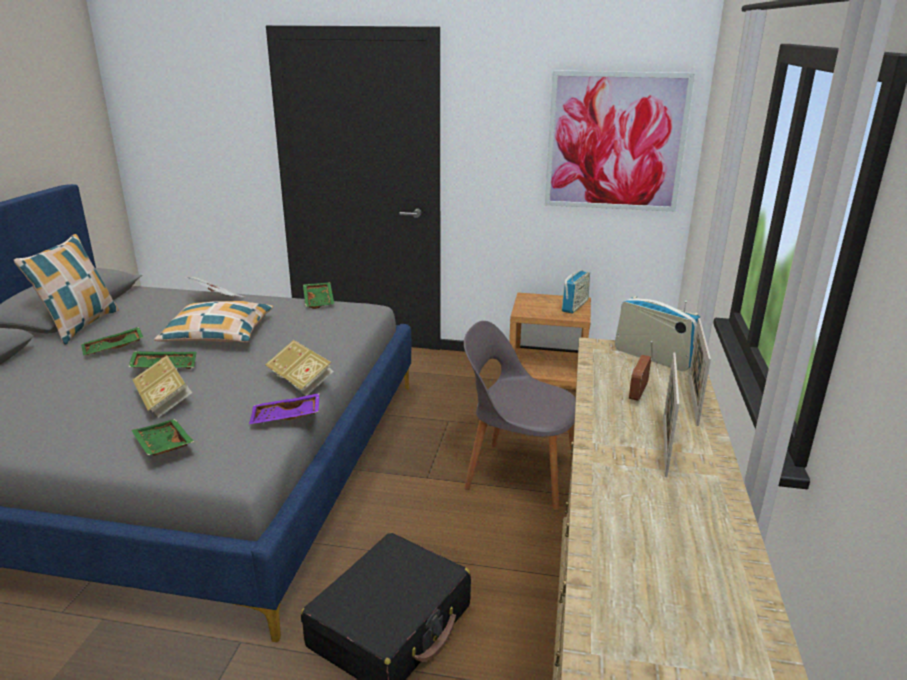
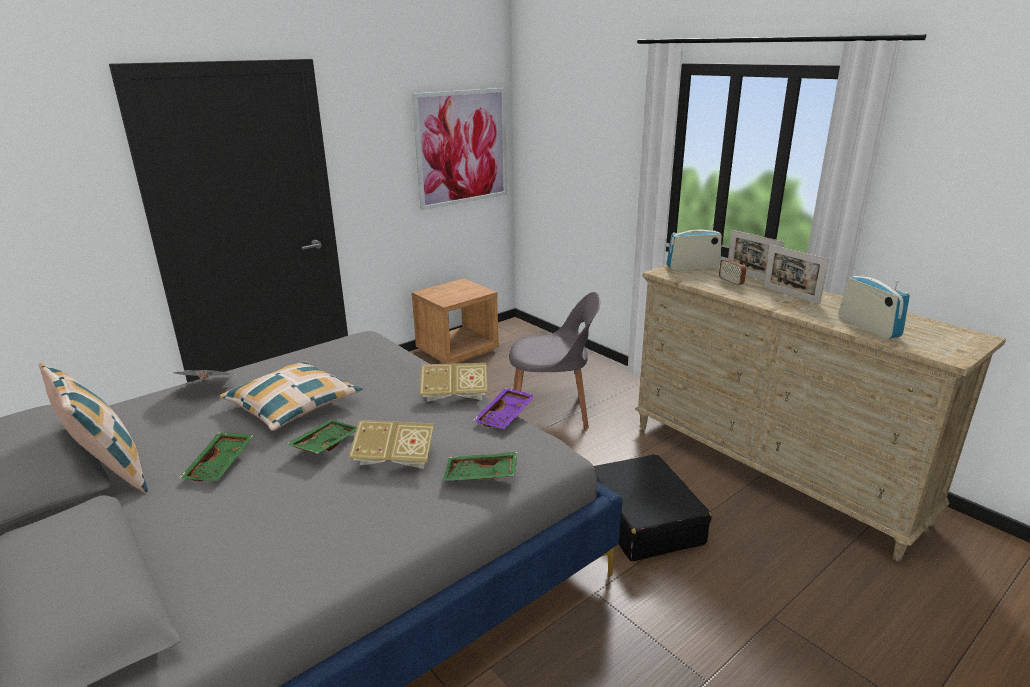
camera: 50 degrees left, 0 degrees up
(319, 300) = (311, 347): green tray -> none
(518, 474) = (552, 411): grey chair -> grey chair turned 150 degrees counterclockwise
(575, 306) = (467, 286): radio -> radio (868, 327)

